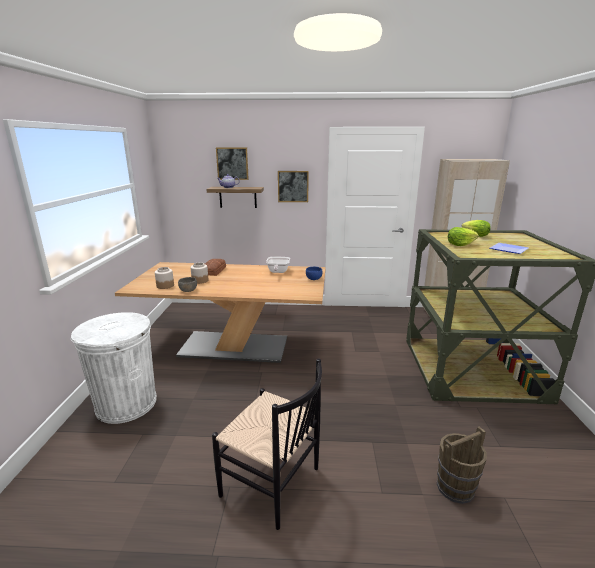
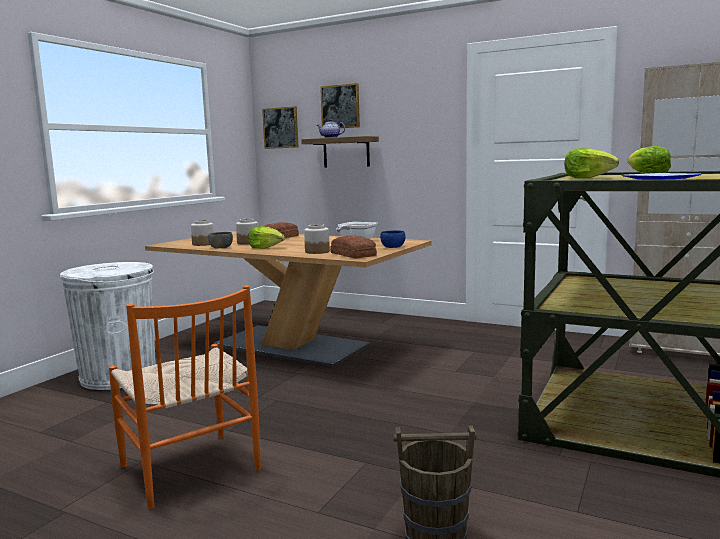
camera: 25 degrees right, 10 degrees down
(225, 287) = (265, 248): none -> lettuce
(271, 290) = (317, 252): none -> jar
(274, 484) = (192, 471): black chair -> orange chair
(293, 186) = (417, 133): picture -> picture (281, 128)
(301, 291) = (353, 254): none -> bread

